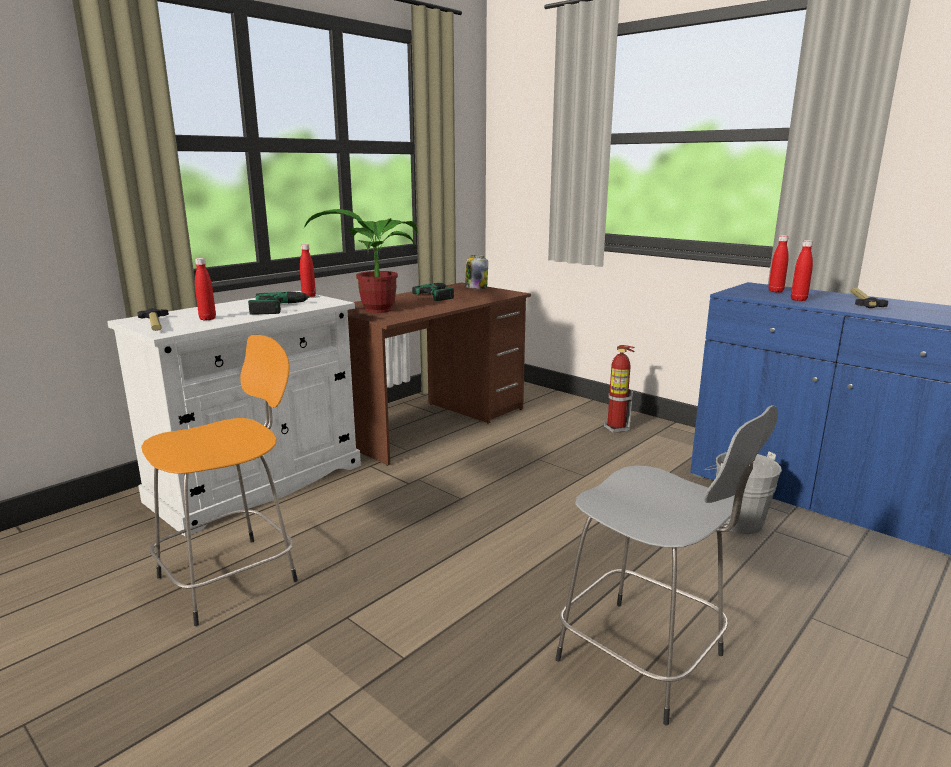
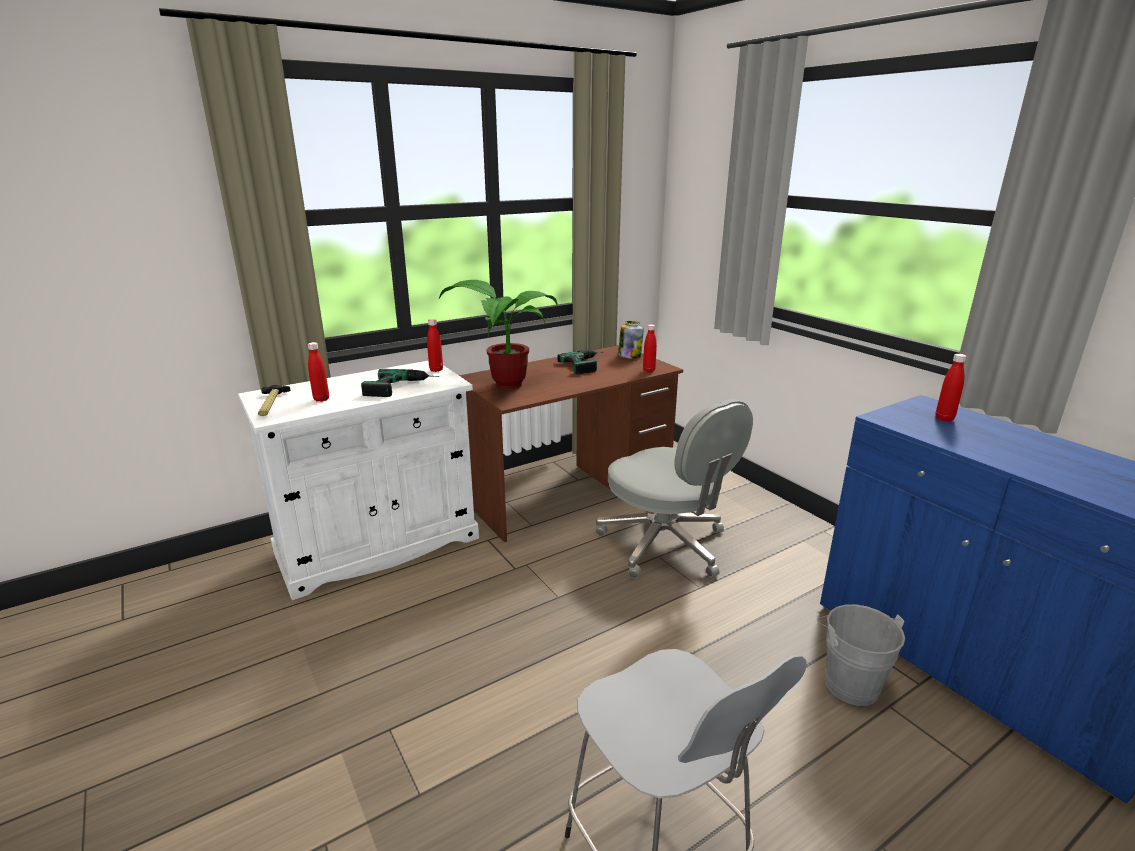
camera: 15 degrees right, 5 degrees up
(232, 577) = (311, 657): orange stool -> none
(540, 450) = (665, 545): none -> grey office chair
(616, 429) = (761, 526): fire extinguisher -> none
(798, 300) = (963, 440): red bottle -> red bottle (649, 370)
(861, 302) = (1049, 453): hammer -> none

